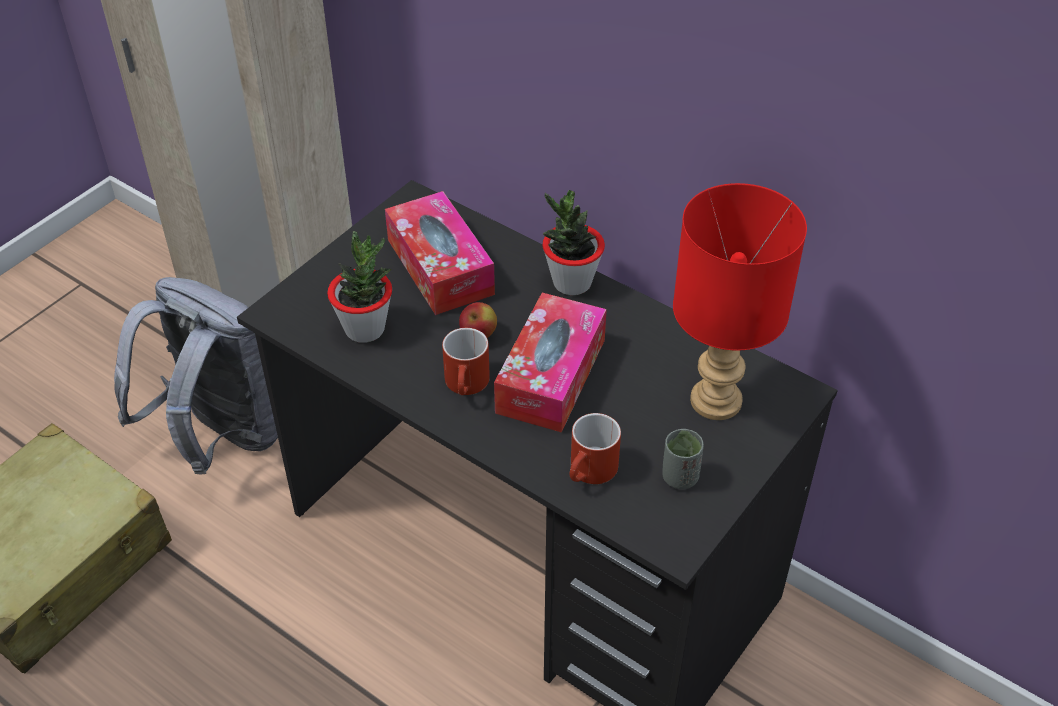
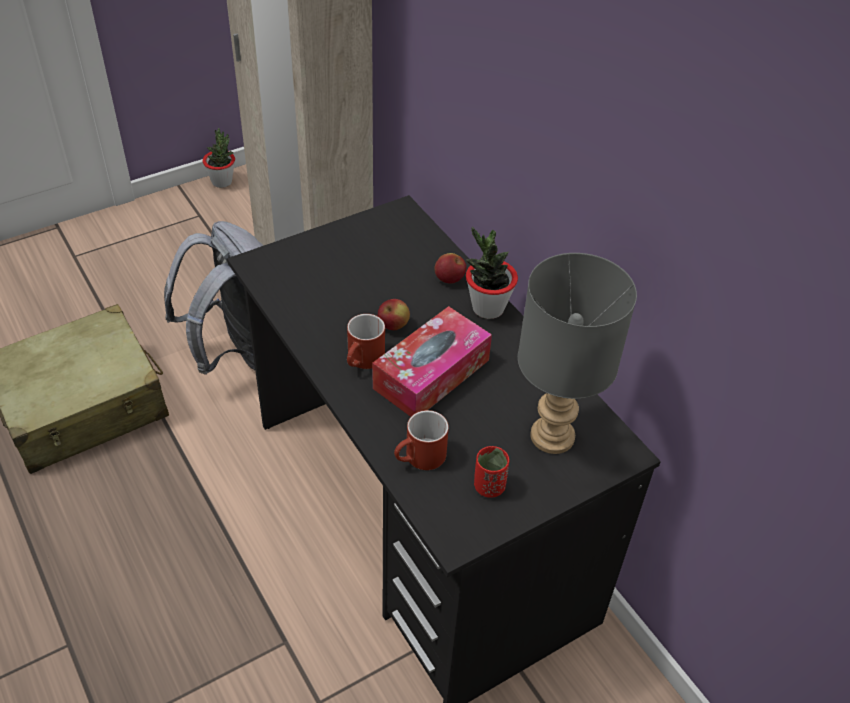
camera: 20 degrees right, 0 degrees up
(365, 329) = (312, 295): potted plant -> potted plant (222, 182)
(440, 267) = (393, 266): tissue box -> none
(512, 263) = (449, 279): none -> apple
(680, 477) = (489, 486): grey cup -> red cup
(713, 401) = (550, 436): red table lamp -> grey table lamp

